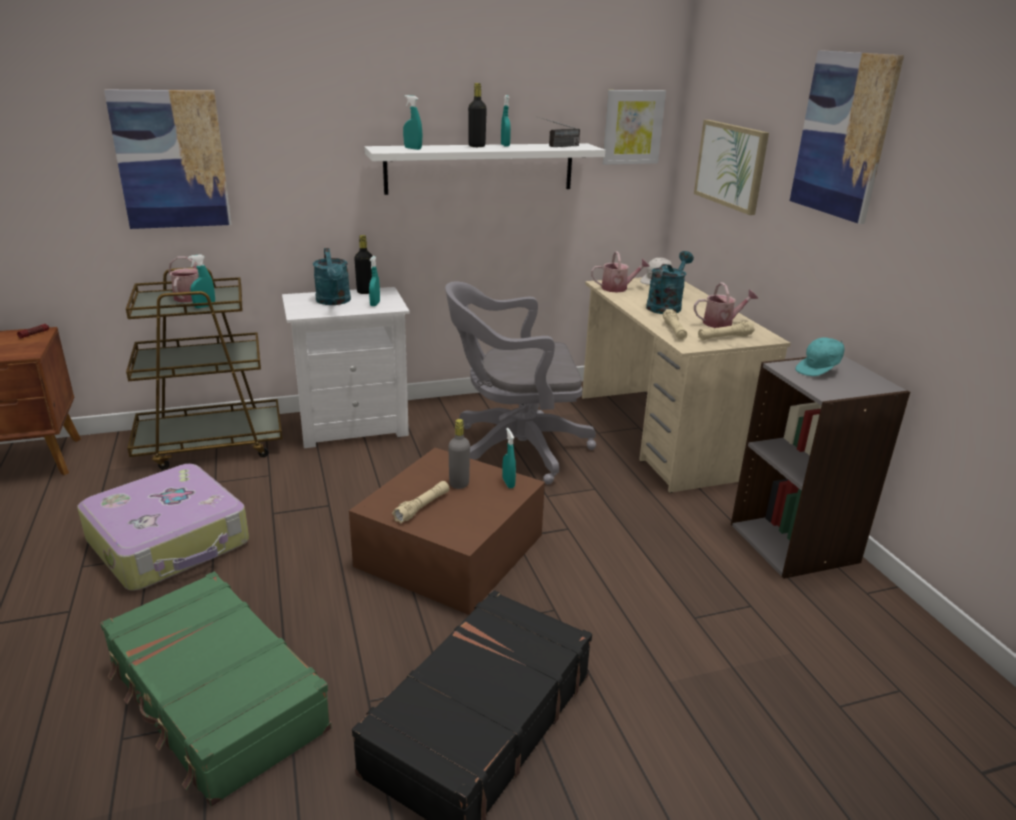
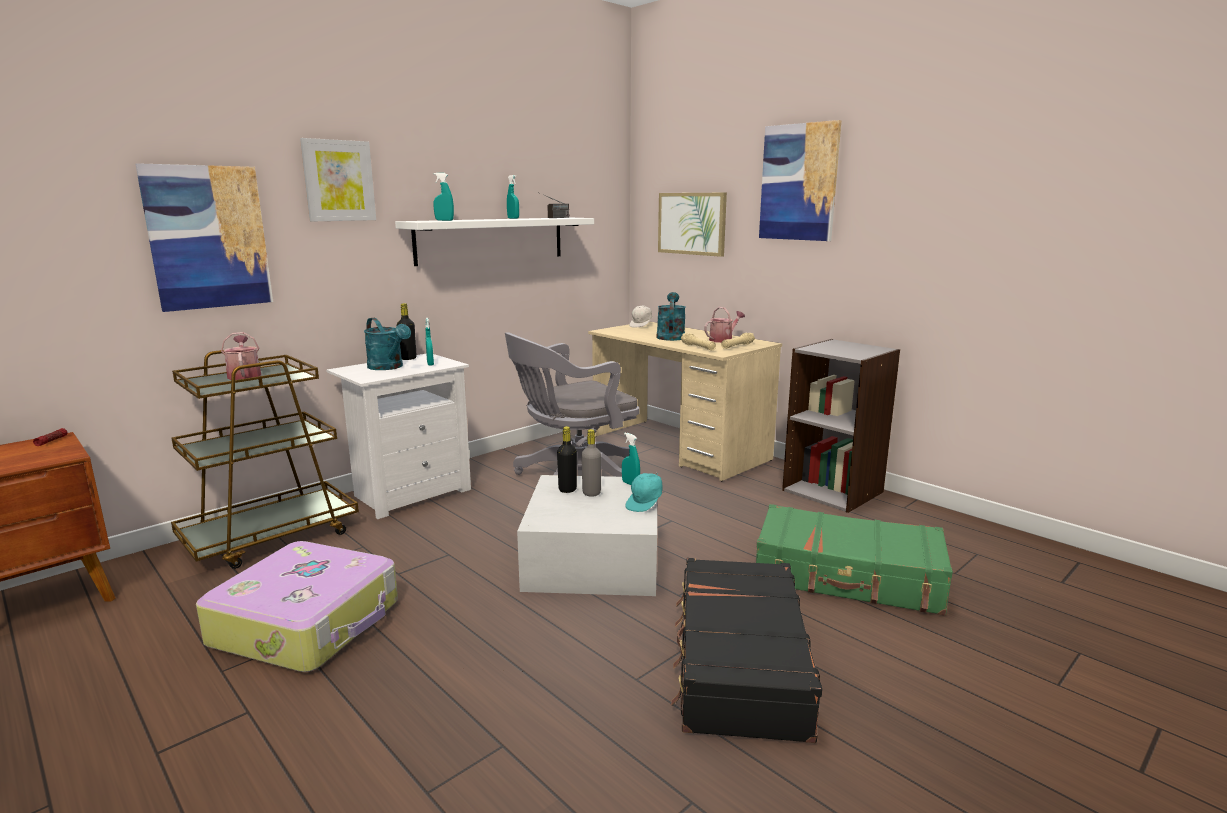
camera: 25 degrees left, 10 degrees down
(204, 306) = (274, 379): turquoise spray bottle -> none
(215, 698) = (492, 726): green suitcase -> green suitcase (848, 577)
(422, 507) = (579, 514): beige flashlight -> none
(450, 550) = (594, 558): brown storage box -> white storage box
(477, 146) = (492, 219): black bottle -> black bottle (567, 489)
(618, 288) = (620, 331): watering can -> none
(632, 127) = (599, 204): picture -> picture (338, 181)
(819, 370) = (834, 347): turquoise cap -> turquoise cap (645, 504)

